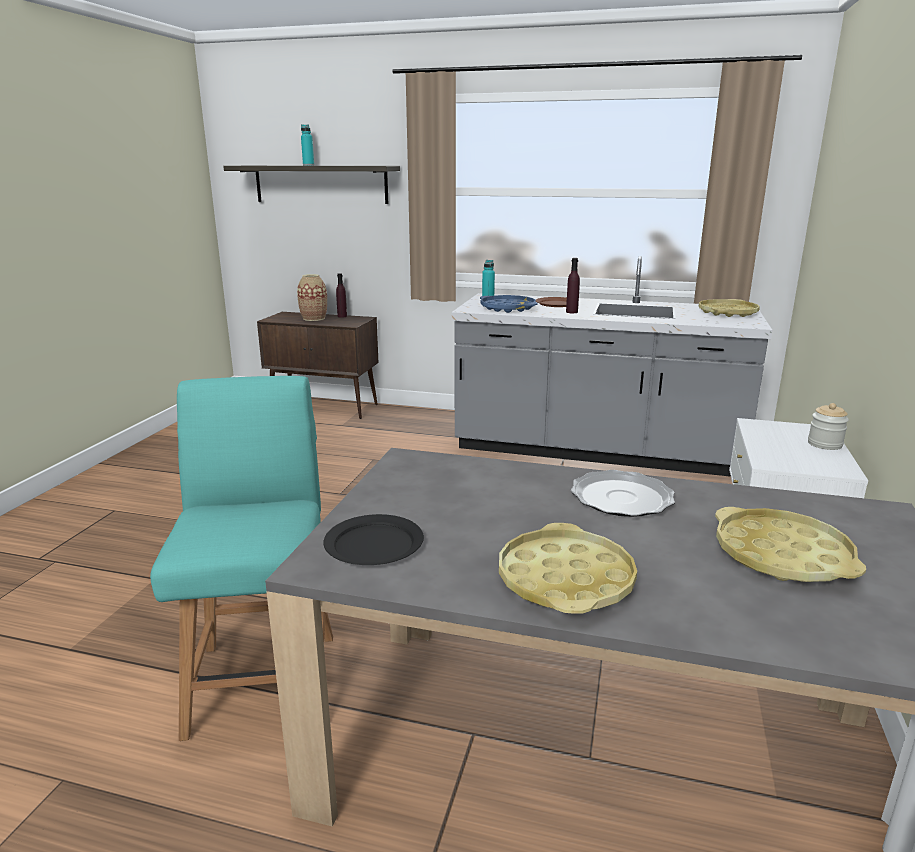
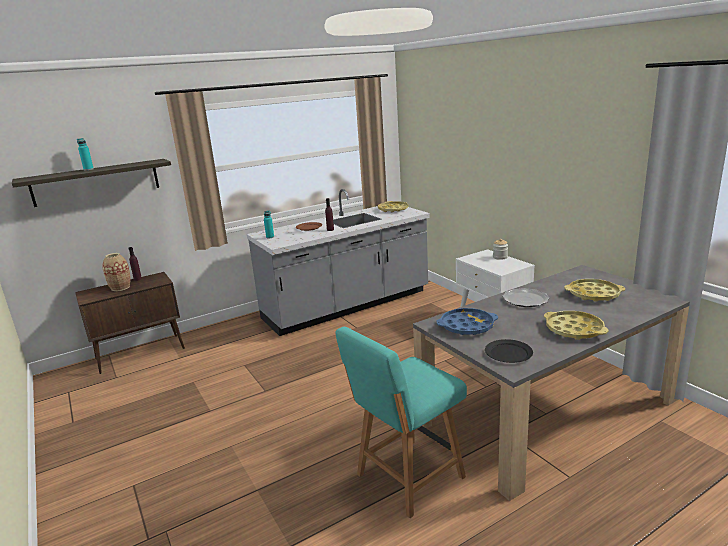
camera: 45 degrees left, 0 degrees up
(264, 678) = (407, 478): turquoise chair -> turquoise chair turned 75 degrees counterclockwise
(508, 308) = (294, 238): blue tray -> blue tray (467, 326)

